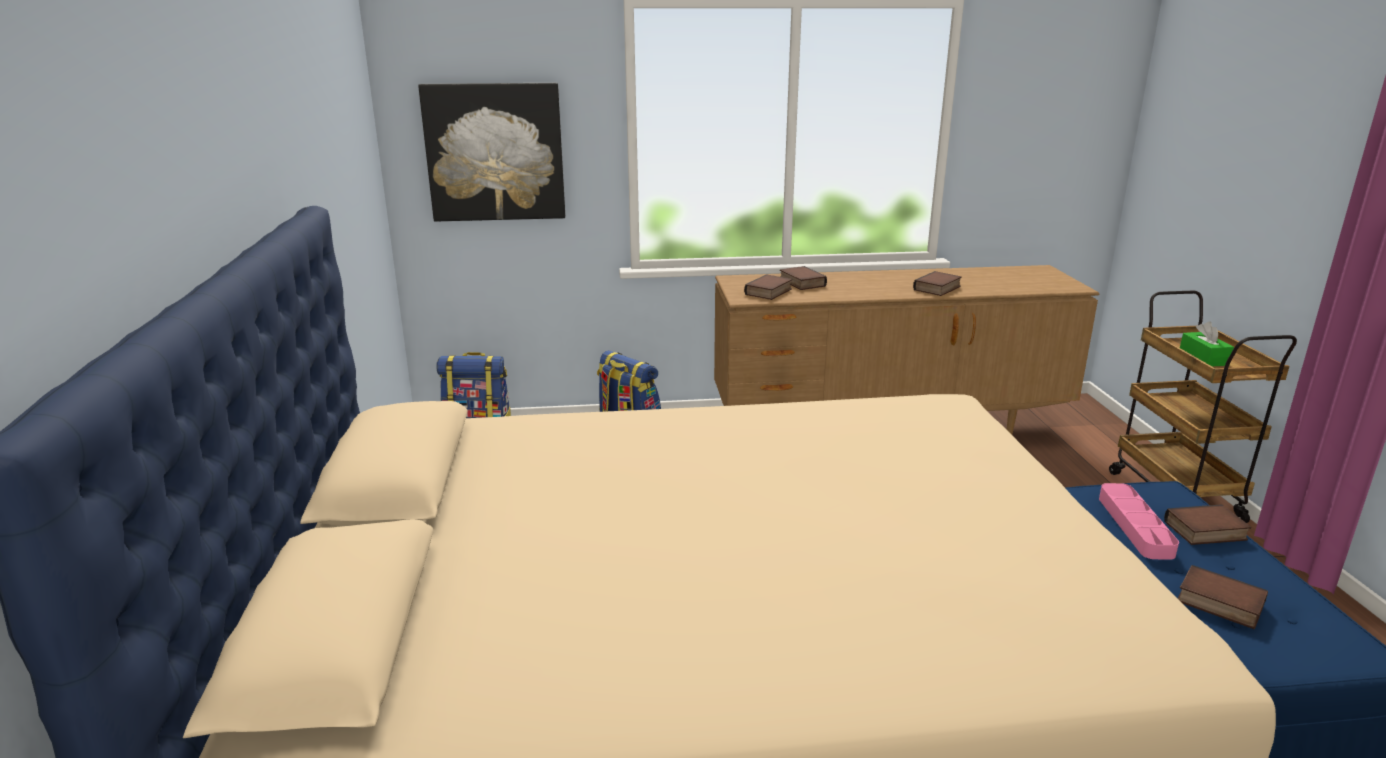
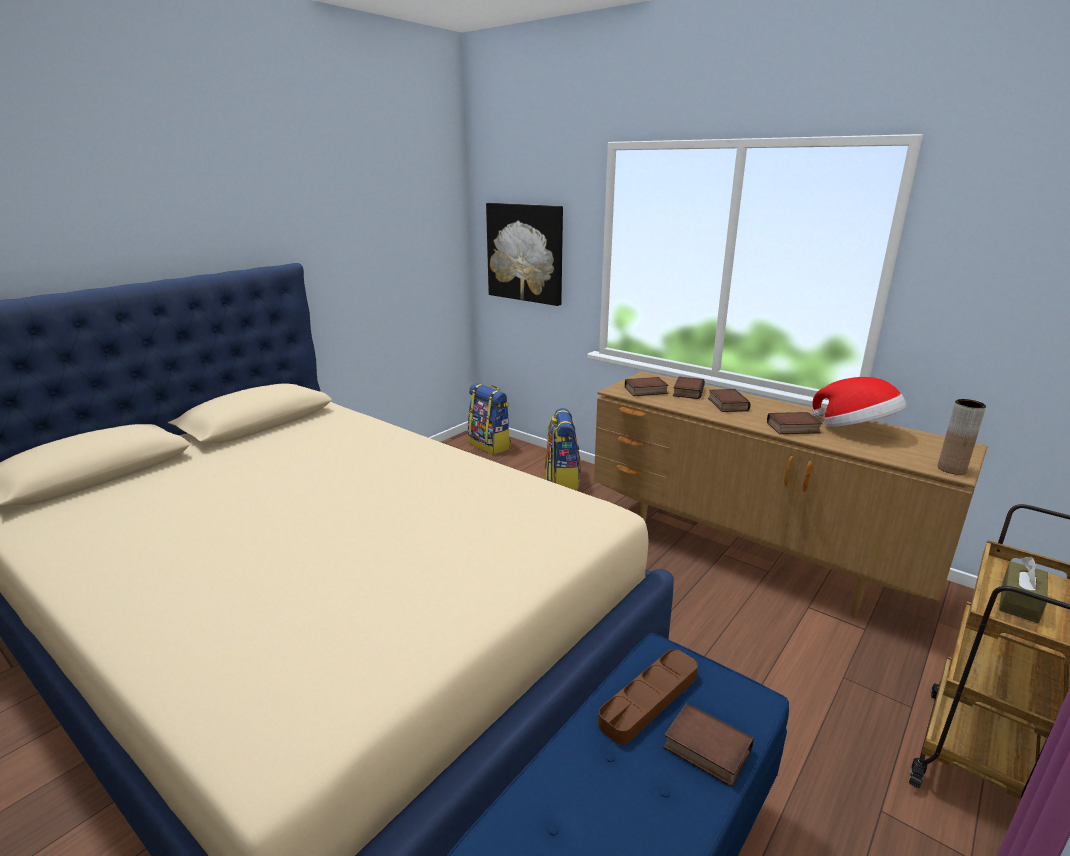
camera: 45 degrees right, 0 degrees up
(971, 277) = (855, 429): none -> hat
(1071, 286) = (951, 469): none -> brown vase
(1135, 525) = (649, 699): pink tray -> brown tray
(1203, 358) = (1019, 601): green tissue box -> brown tissue box
(1218, 603) = (569, 801): book -> book (726, 404)

